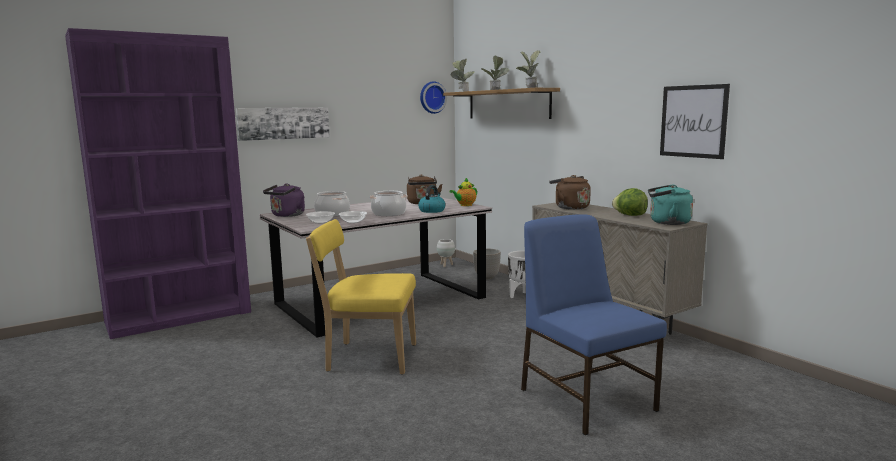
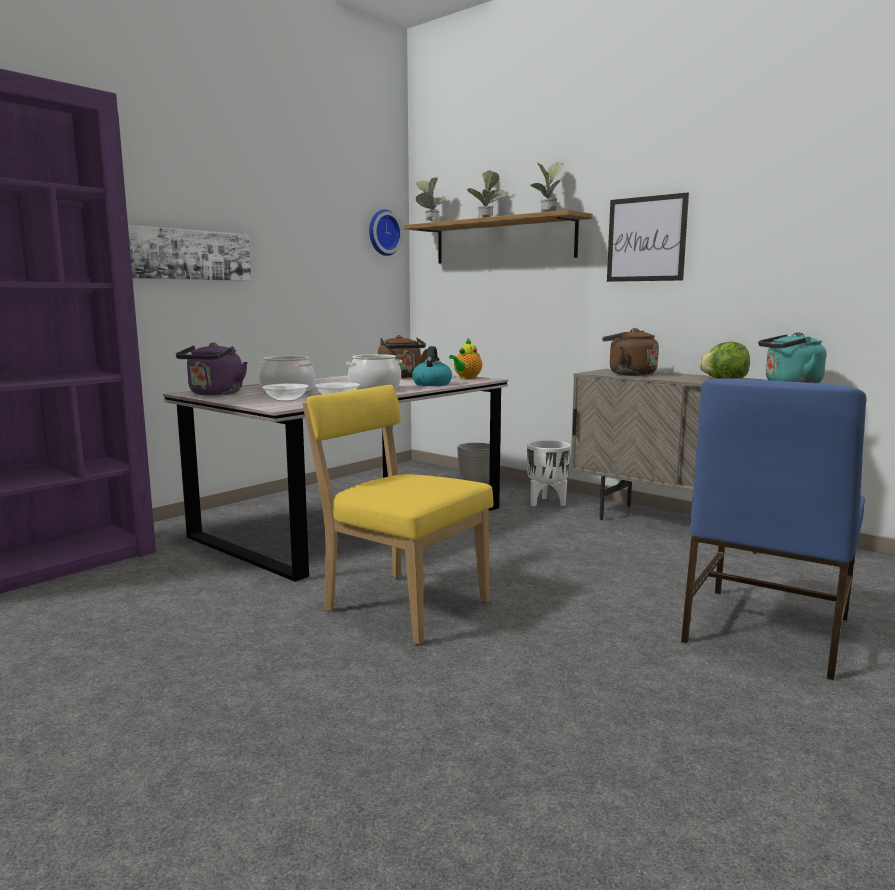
camera: 15 degrees left, 0 degrees up
(367, 357) = (401, 604): yellow chair -> yellow chair turned 45 degrees clockwise
(446, 265) = (407, 470): white planter -> none
(586, 398) = (764, 631): blue chair -> blue chair turned 105 degrees counterclockwise
(693, 121) = (811, 249): picture -> picture (646, 239)

